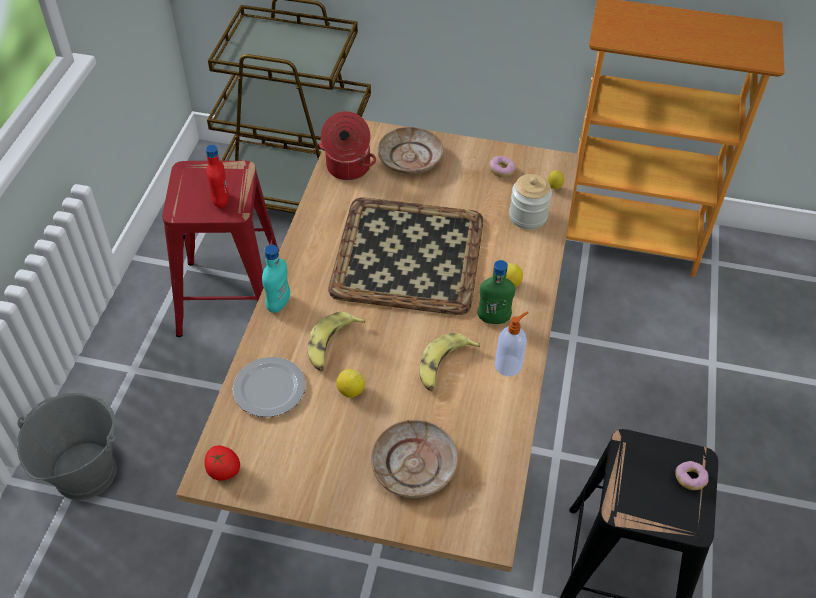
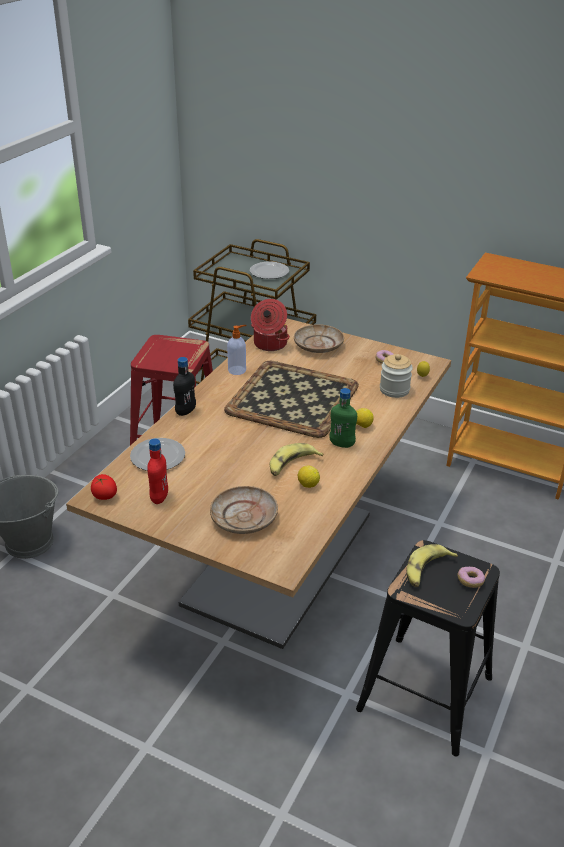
camera: 15 degrees right, 15 degrees down
(221, 201) = (175, 360): red bottle -> red bottle (159, 497)
(278, 304) = (185, 411): turquoise bottle -> black bottle
(307, 43) = (269, 272): none -> plate
(332, 345) = (214, 440): banana -> banana (426, 570)
(350, 391) = (216, 467): lemon -> lemon (308, 485)
(509, 365) = (342, 472): soap dispenser -> soap dispenser (237, 370)

